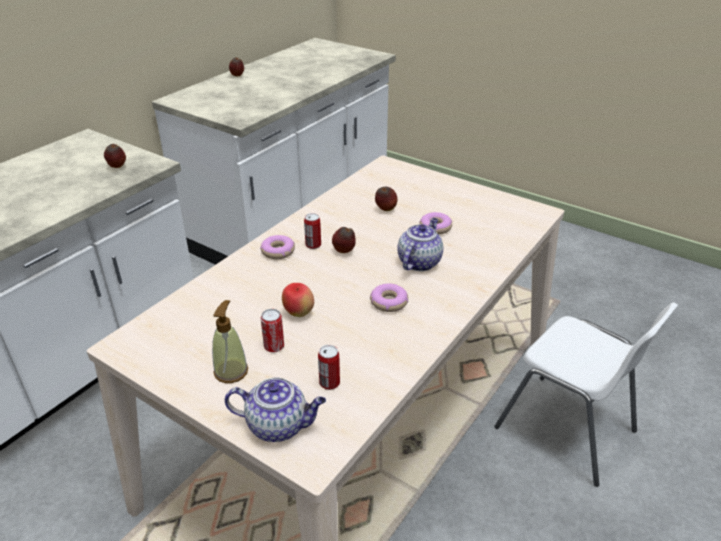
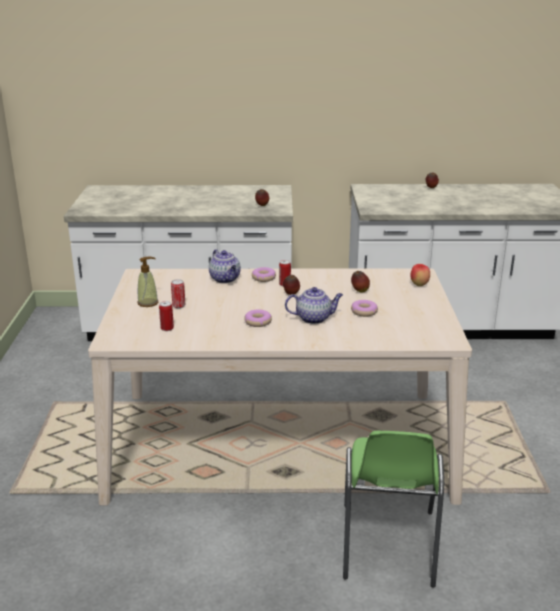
camera: 55 degrees right, 10 degrees down
(279, 425) = (123, 327): teapot -> teapot (225, 279)
(299, 313) = (214, 302): apple -> apple (419, 285)
(566, 430) = (387, 545): white chair -> green chair

